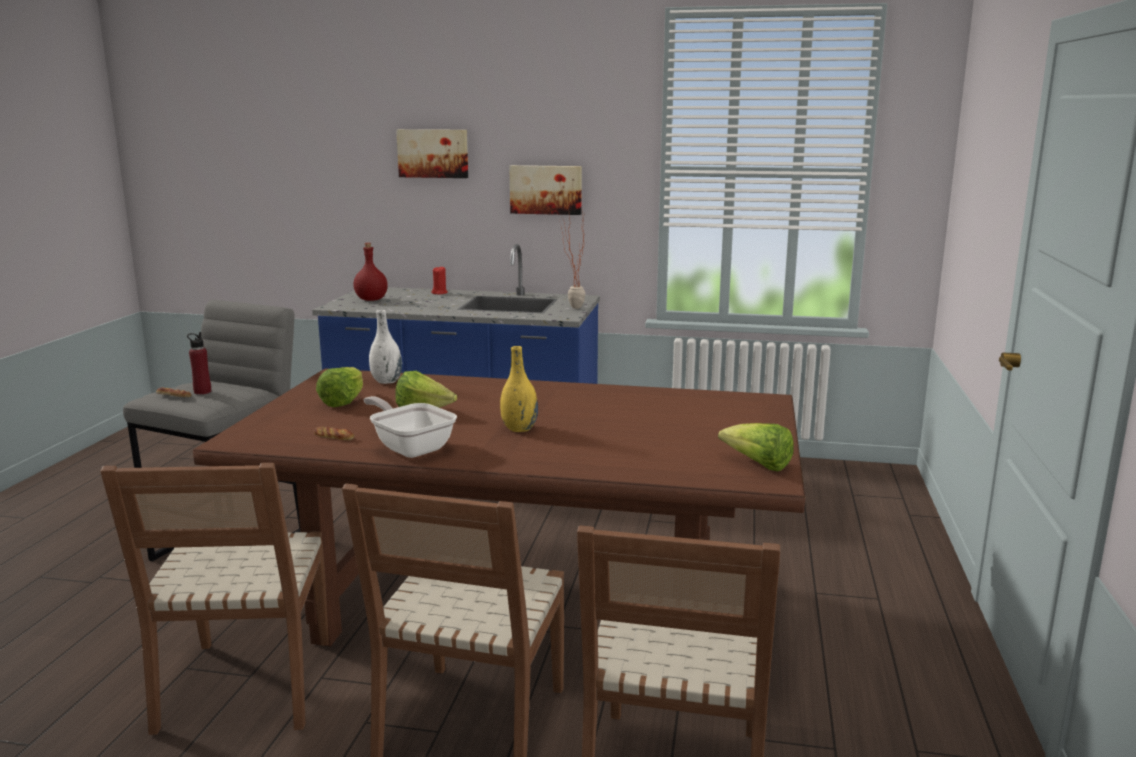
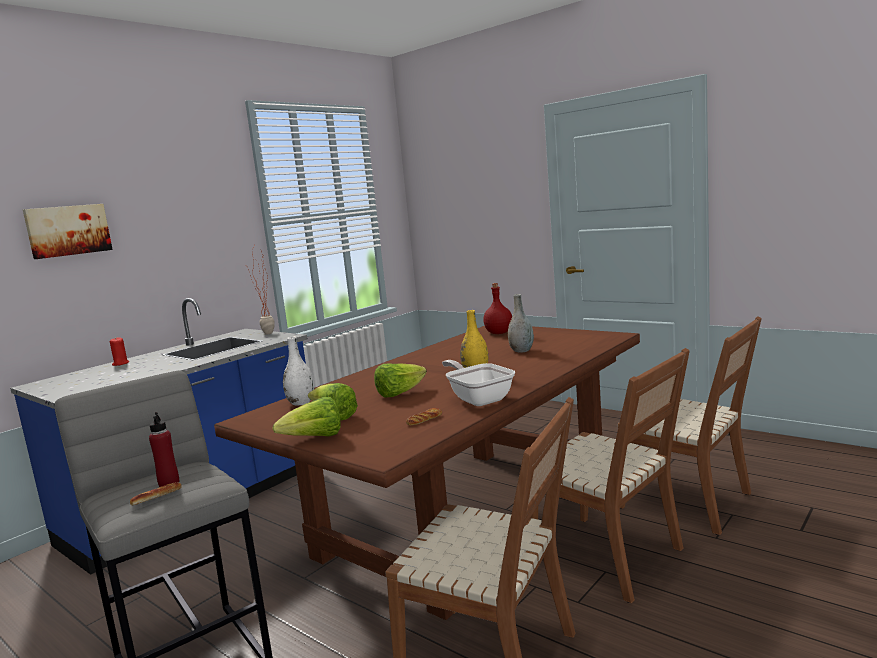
camera: 60 degrees left, 5 degrees down
(371, 299) = (81, 384): red bottle -> red bottle (498, 333)
(410, 447) = (478, 399): frying pan -> frying pan turned 75 degrees clockwise
(546, 189) = (183, 250): picture -> none
(637, 435) = (521, 351): none -> grey vase
(758, 465) = (592, 335): lettuce -> lettuce (315, 438)

